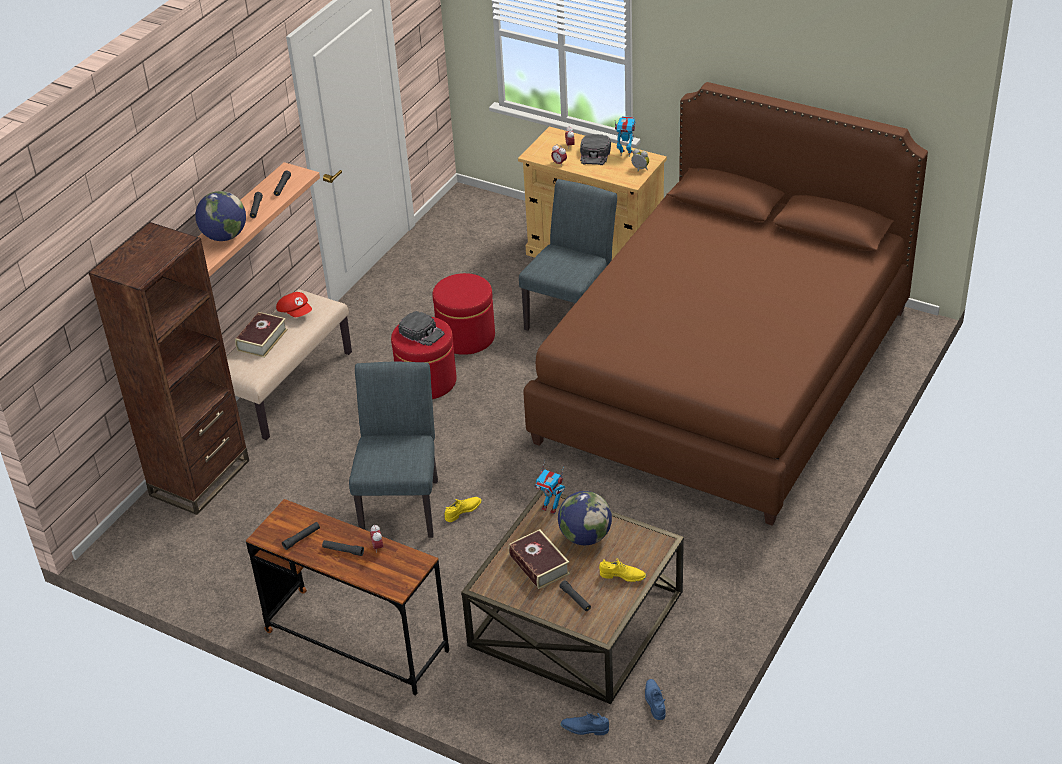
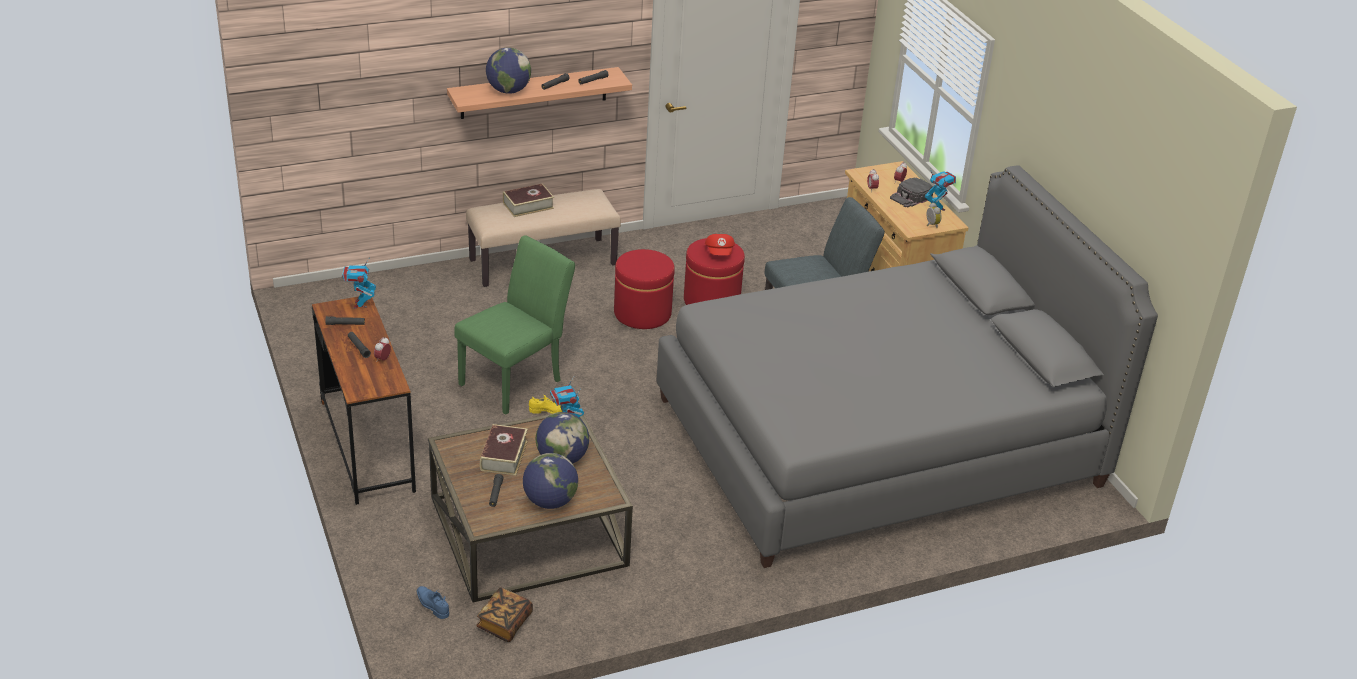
camera: 35 degrees right, 5 degrees down
(200, 478) = (411, 285): brown bookcase -> none
(289, 513) = (360, 304): none -> toy robot
(295, 312) = (574, 201): red cap -> red cap (720, 252)
(402, 502) = (516, 379): grey chair -> green chair
(422, 332) = (646, 263): black cap -> none
(622, 576) = (550, 501): yellow shoe -> globe
(654, 702) = (504, 623): blue shoe -> book
(724, 375) = (877, 441): brown bed -> grey bed

